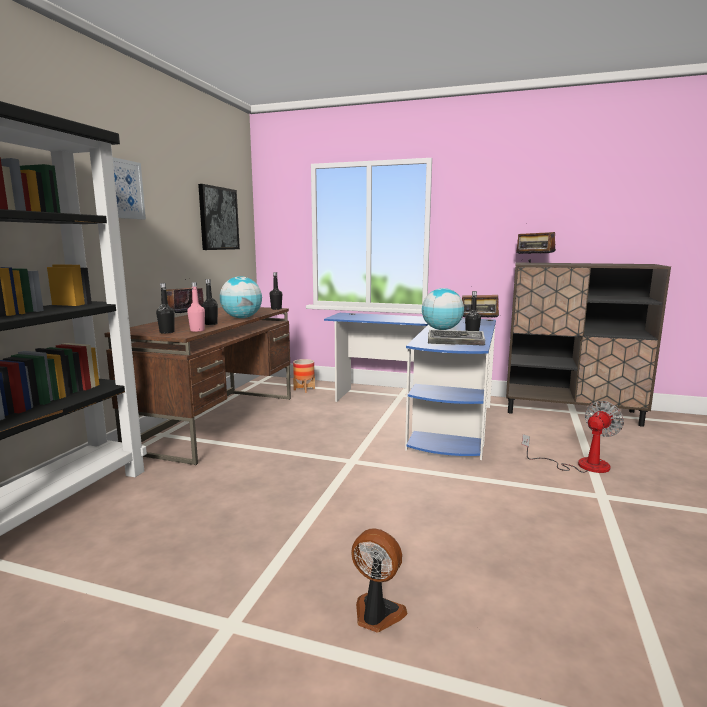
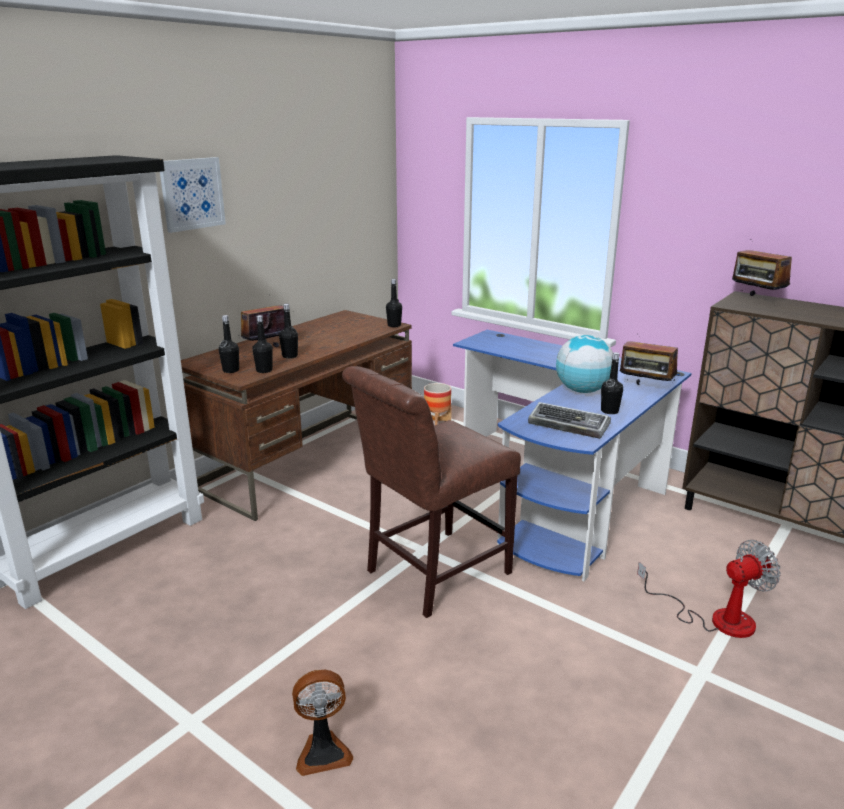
camera: 20 degrees right, 10 degrees up
(197, 330) = (264, 370): pink bottle -> black bottle
(218, 218) = (335, 199): picture -> none
(242, 318) = (335, 345): globe -> none
(370, 474) = (431, 574): none -> brown chair
(376, 615) = (323, 752): fan -> fan turned 120 degrees clockwise

